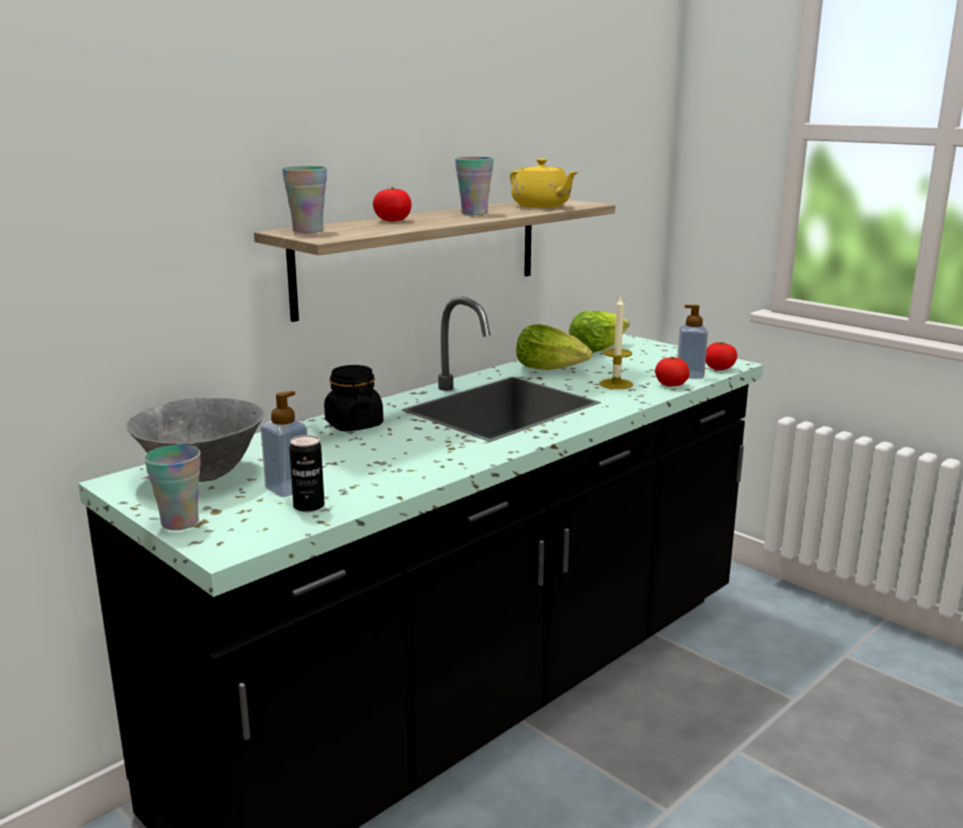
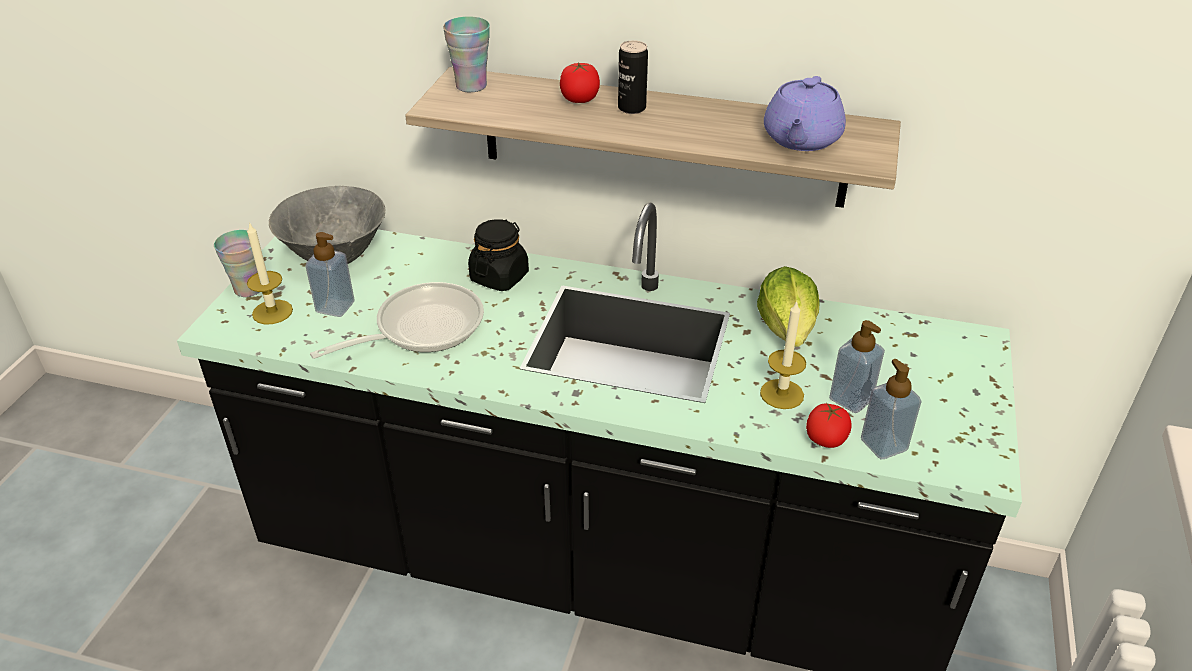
camera: 60 degrees right, 20 degrees up
(245, 517) = (272, 312): none -> candle
(309, 506) = (308, 331): can -> can (632, 108)
(381, 462) = (420, 328): none -> frying pan
(474, 213) = (685, 121): cup -> none
(542, 206) = (801, 139): yellow teapot -> purple teapot
(597, 348) = (910, 336): lettuce -> none
(640, 372) = (851, 399): none -> soap dispenser
(719, 368) = (946, 464): tomato -> none

